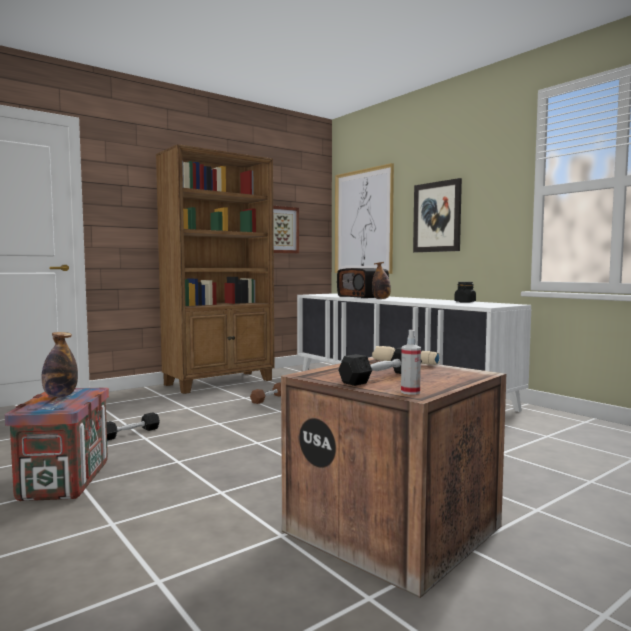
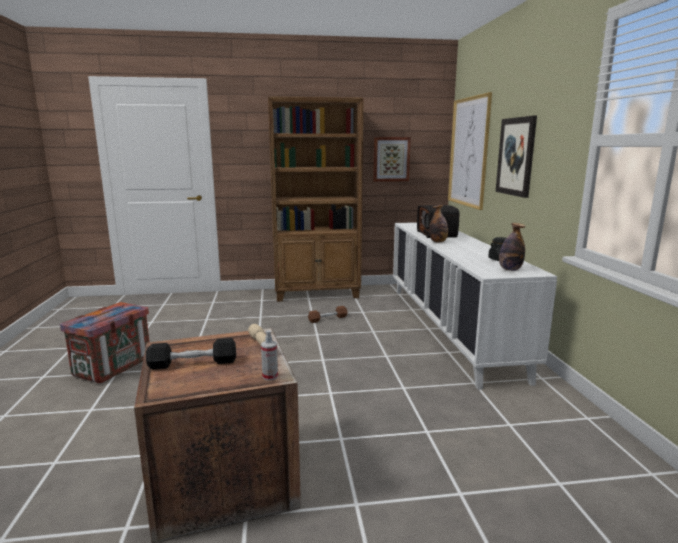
camera: 30 degrees right, 10 degrees up
(60, 396) = (107, 312): bottle -> bottle (510, 269)
(130, 433) = (195, 334): black dumbbell -> none
(410, 392) = (162, 389): spray bottle -> spray bottle (270, 376)

